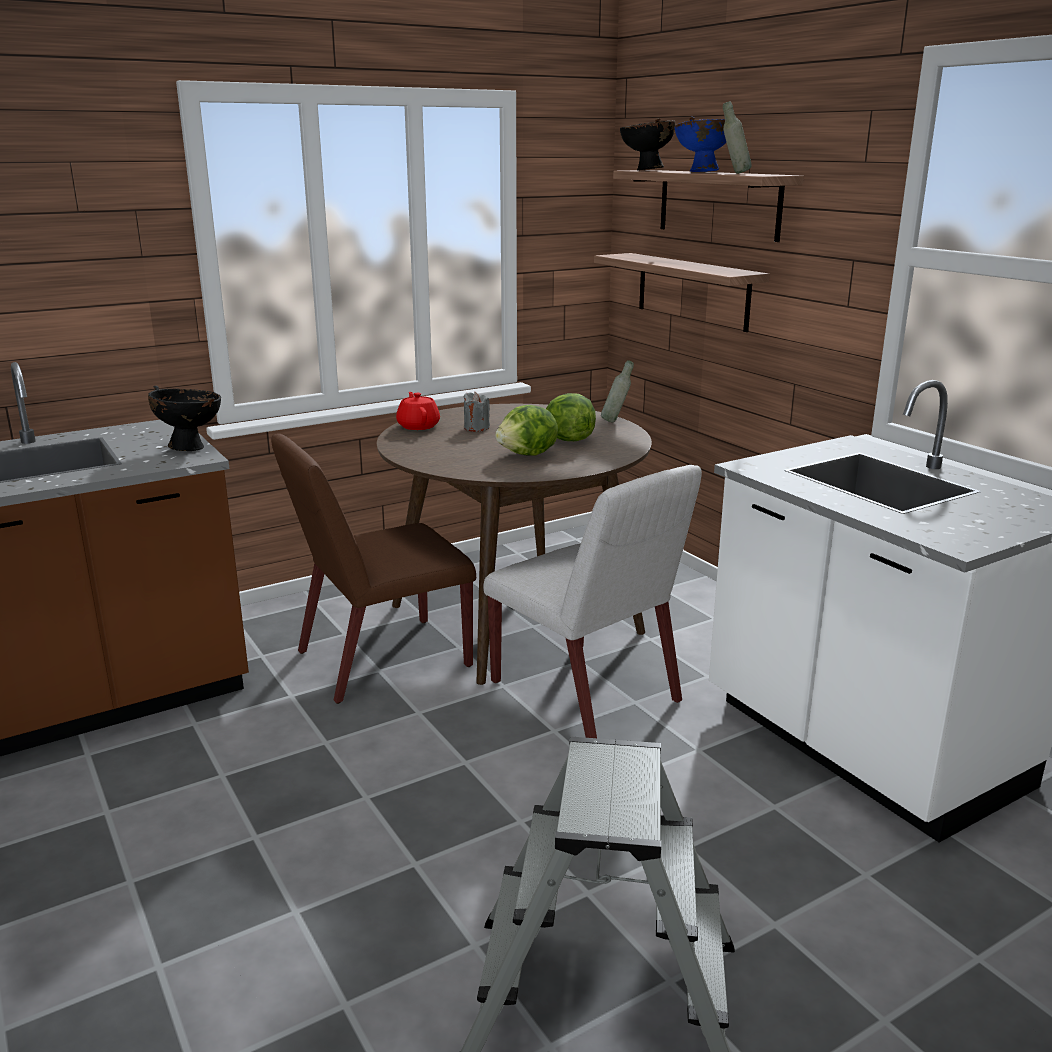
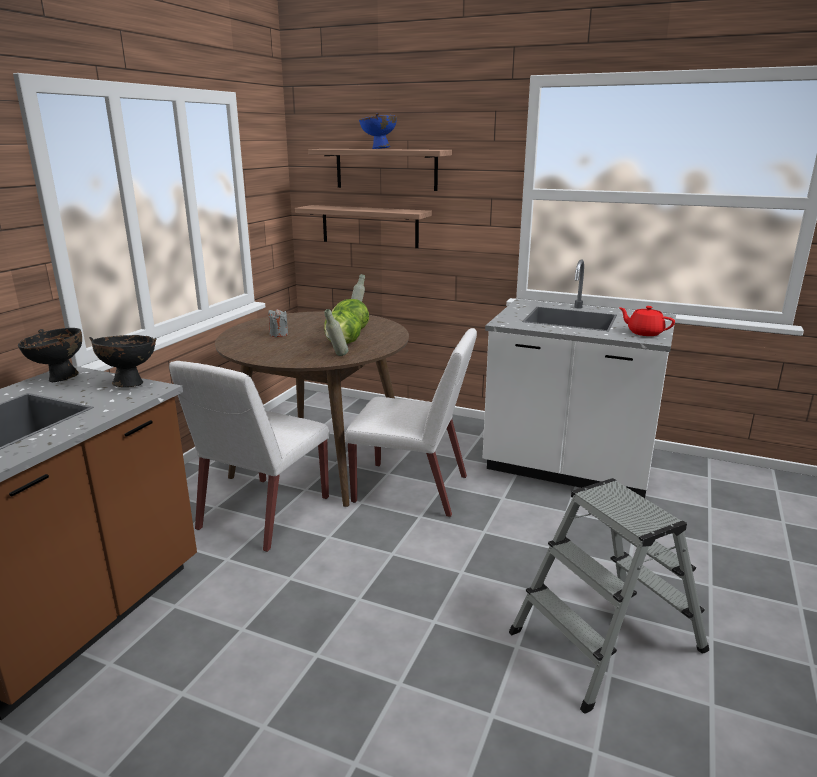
camera: 35 degrees left, 0 degrees up
(381, 660) = (263, 514): brown chair -> white chair
(418, 426) = (236, 340): red teapot -> red teapot (644, 333)
(646, 170) = (332, 148): black bowl -> black bowl (59, 379)
(734, 173) = (407, 149): grey bottle -> grey bottle (337, 356)

